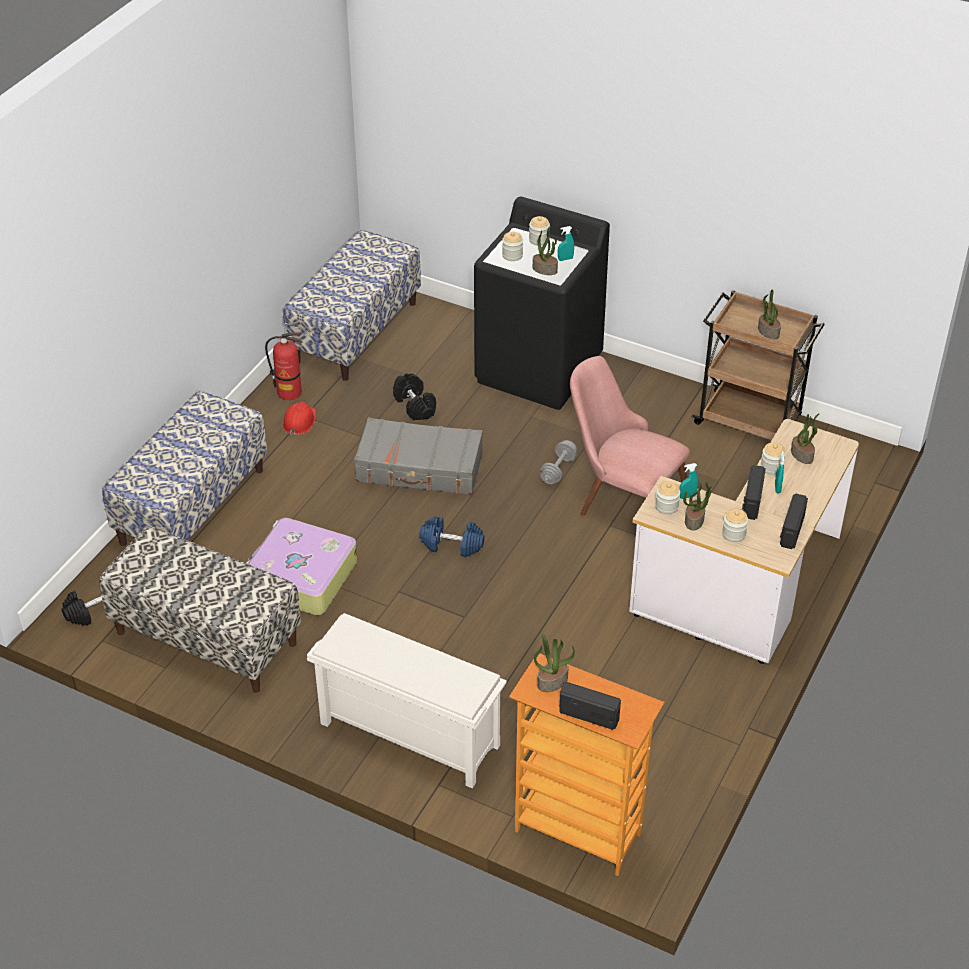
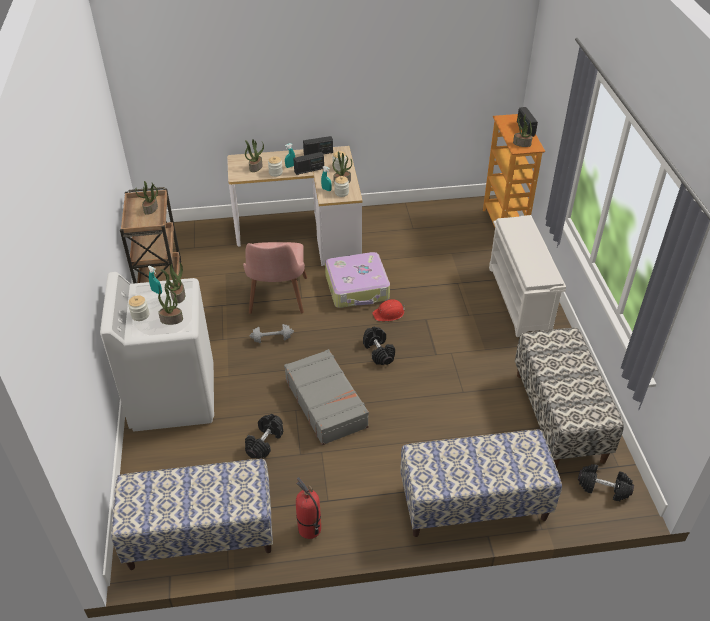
camera: 125 degrees left, 0 degrees up
(299, 421) = (336, 500): red hard hat -> red hard hat (389, 313)
(300, 577) = (471, 403): suitcase -> suitcase (357, 288)
(451, 545) = (379, 352): blue dumbbell -> black dumbbell
(512, 255) = (172, 319): jar -> potted plant
(539, 369) = (173, 396): black washing machine -> white washing machine

